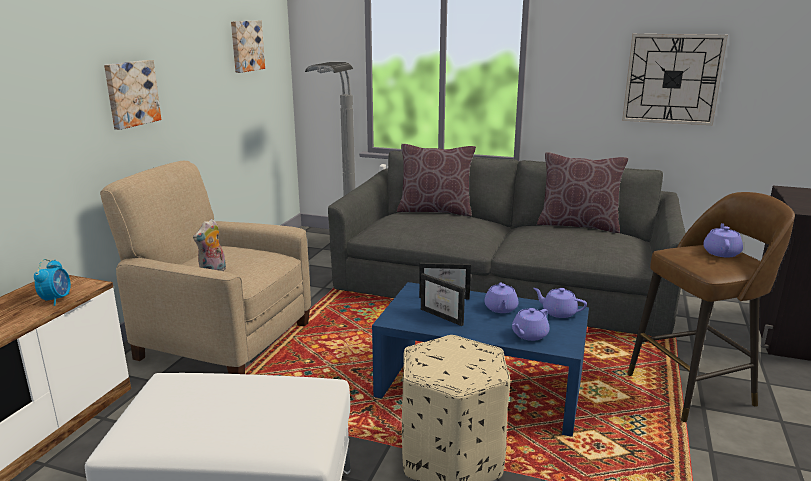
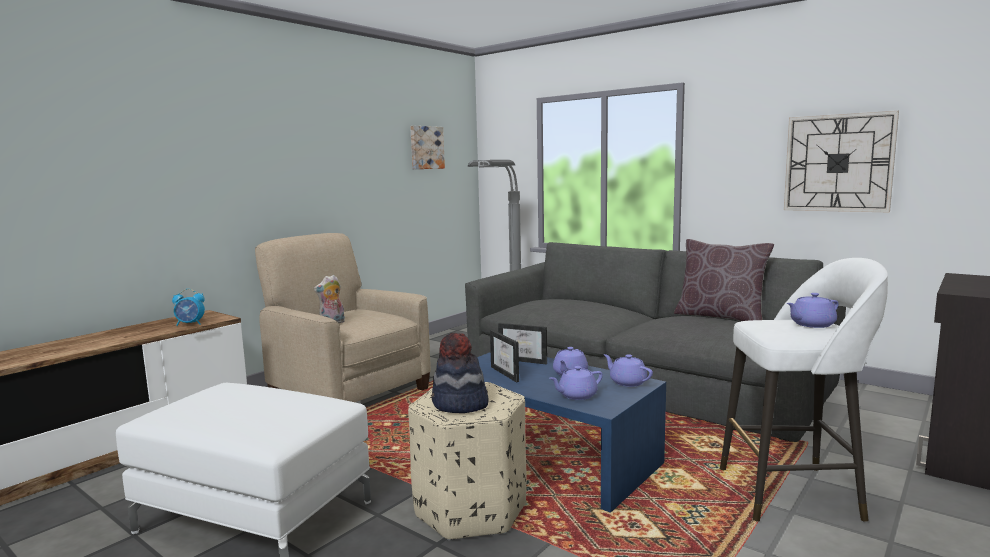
camera: 20 degrees right, 10 degrees down
(57, 299) = (190, 324): alarm clock -> alarm clock turned 60 degrees clockwise
(131, 93) = (301, 175): picture -> none
(435, 211) = (580, 299): brown pillow -> none
(456, 369) = (459, 405): none -> hat
(693, 389) = (793, 493): brown stool -> white stool
(721, 252) = (811, 324): purple teapot -> purple teapot turned 150 degrees counterclockwise

